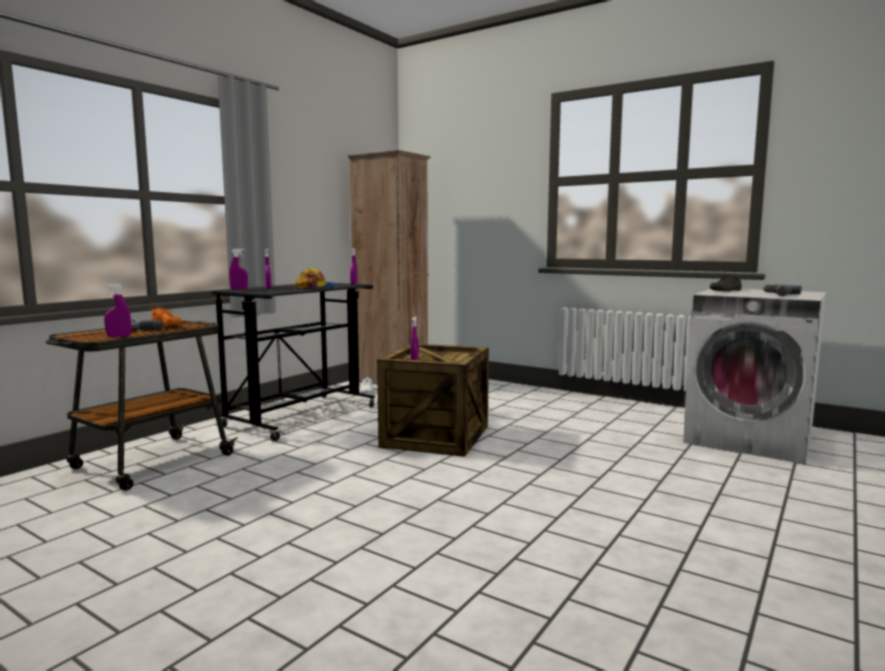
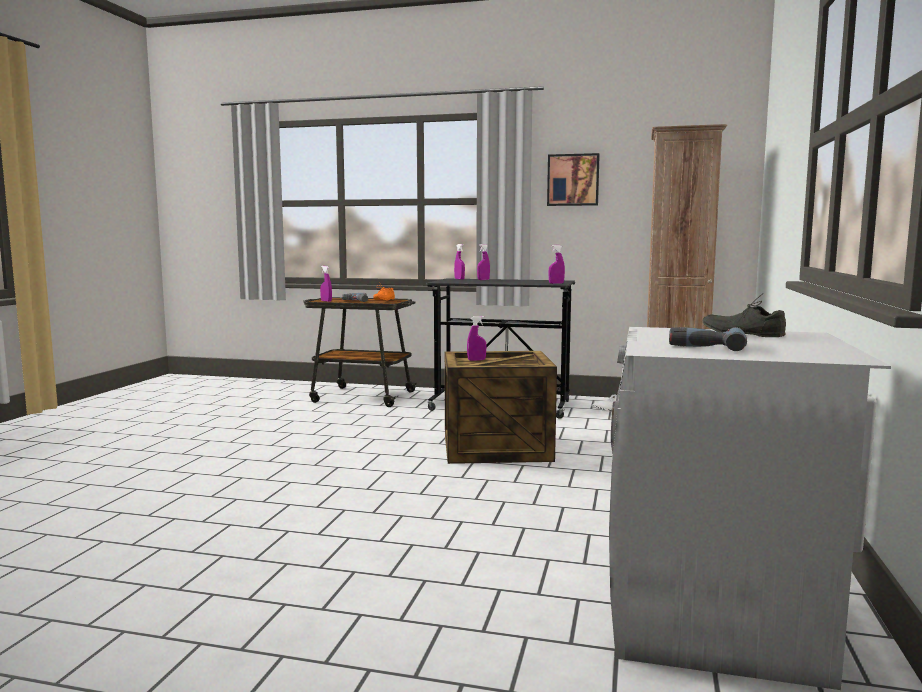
camera: 70 degrees right, 0 degrees up
(293, 185) = (573, 180): none -> picture
(316, 287) = (507, 282): cap -> none

